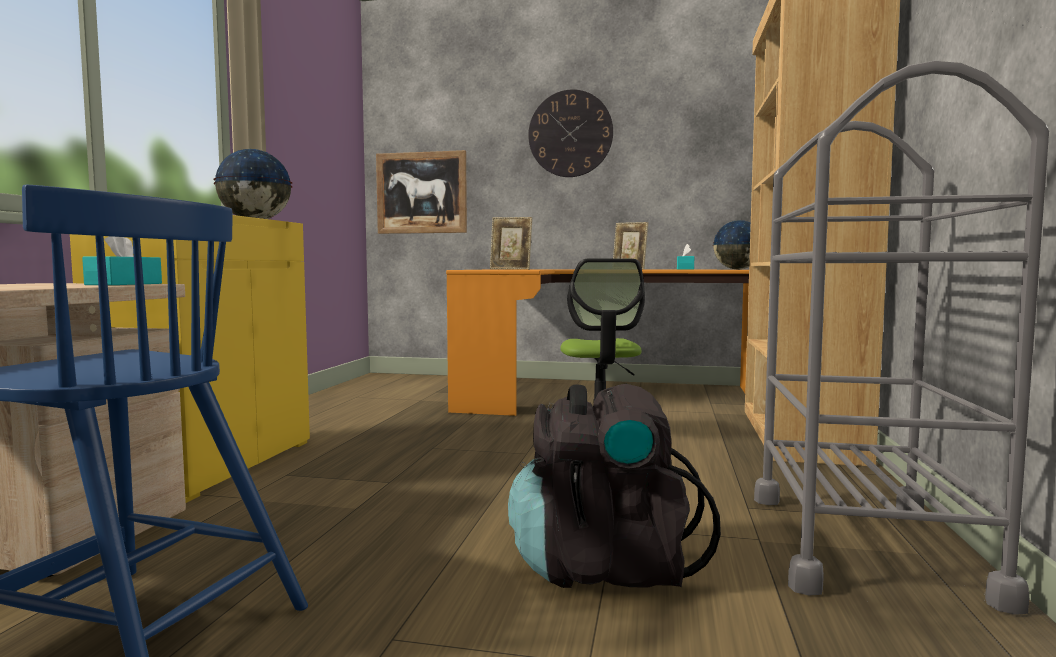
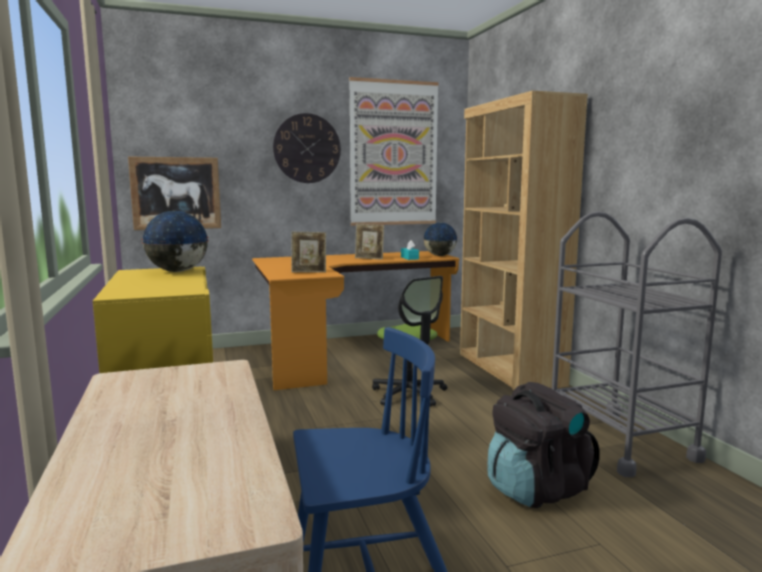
camera: 30 degrees left, 5 degrees up
(124, 284) = (223, 372): turquoise tissue box -> none
(689, 133) = (394, 153): none -> picture

